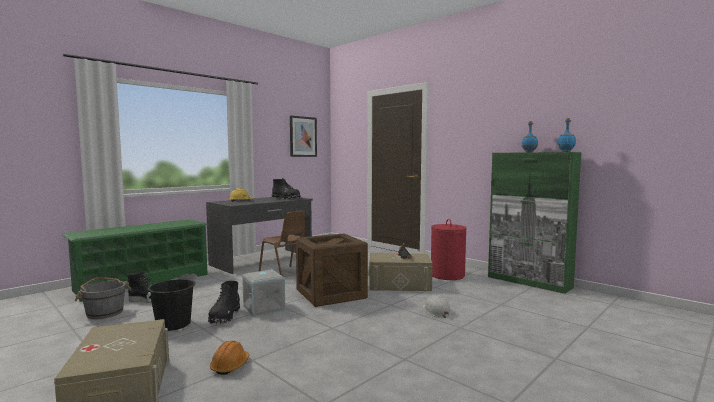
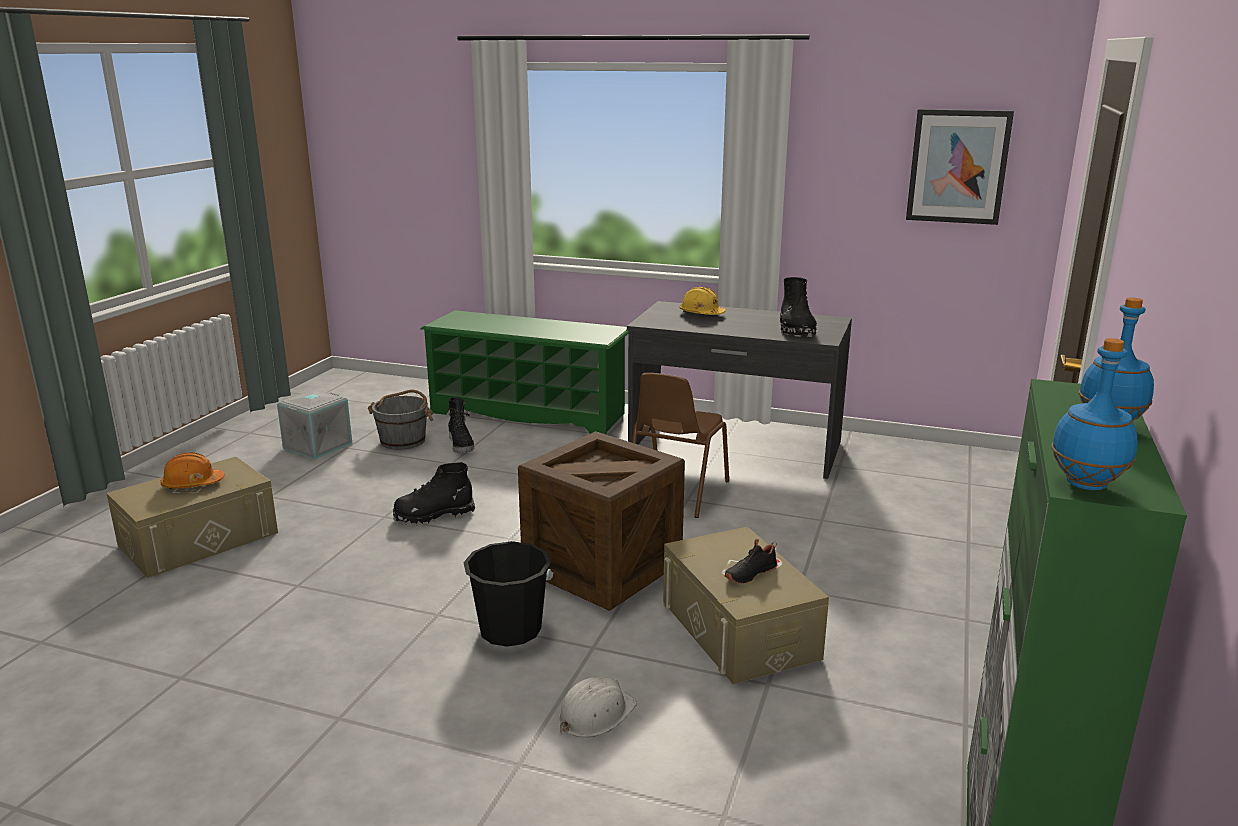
camera: 65 degrees right, 15 degrees up
(173, 324) = (387, 494): black bucket -> black bucket (510, 630)
(230, 366) = (275, 576): orange hard hat -> orange hard hat (192, 484)
(263, 308) = (487, 530): grey storage box -> grey storage box (317, 445)
(447, 275) = (895, 687): red laundry basket -> none

